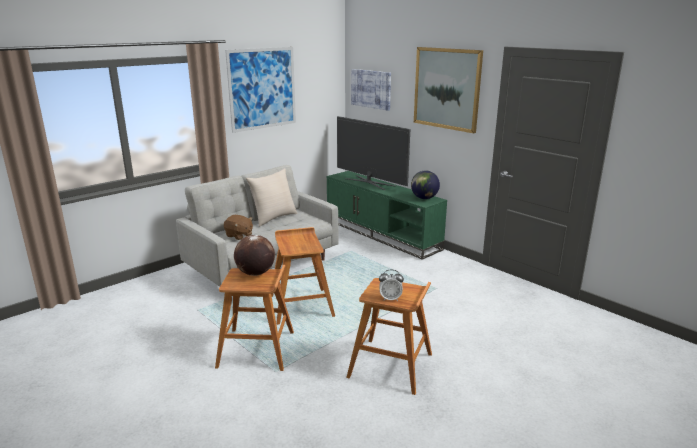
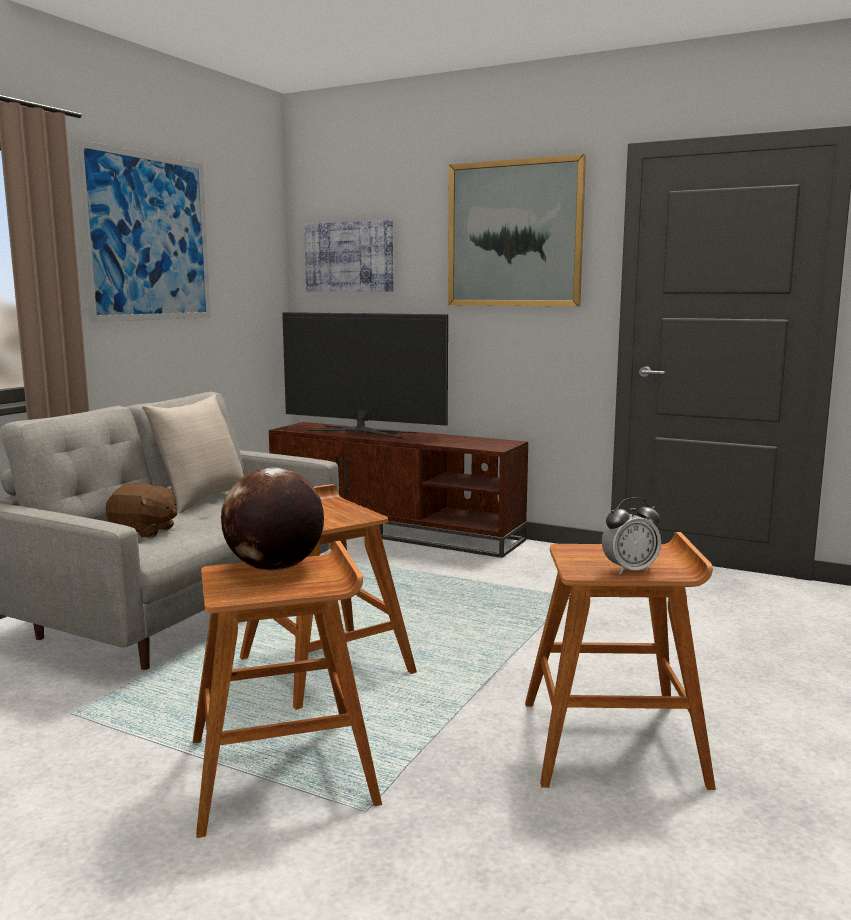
camera: 20 degrees left, 10 degrees down
(382, 234) = (396, 530): green tv stand -> brown tv stand
(424, 198) = (486, 442): globe -> none

